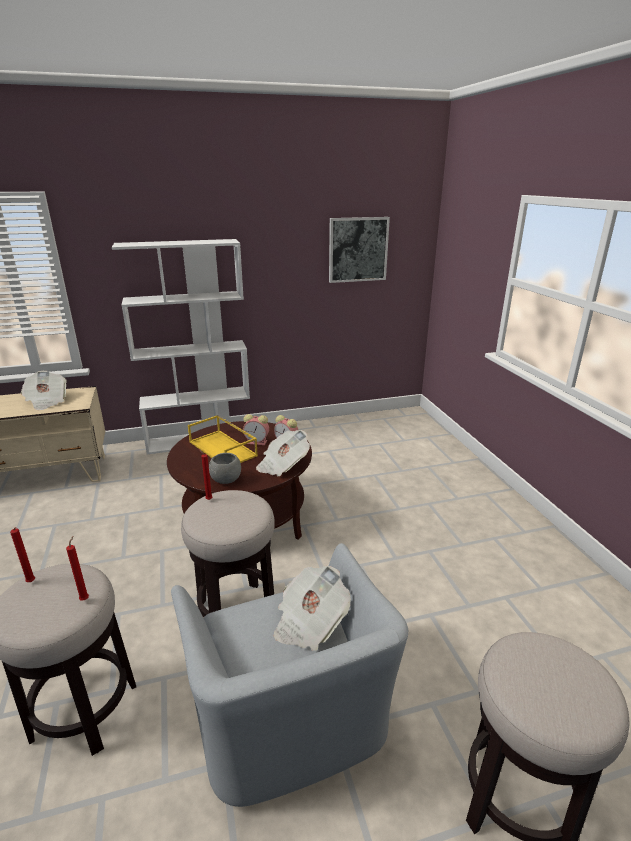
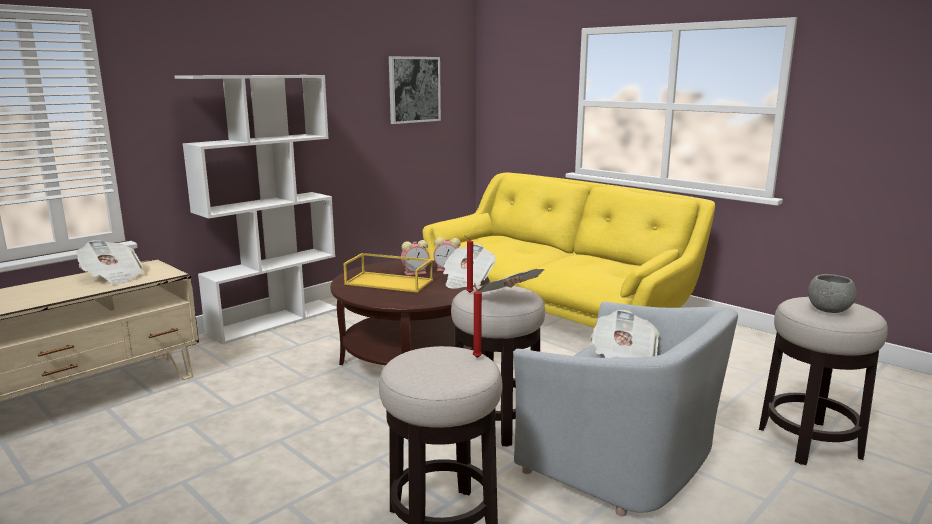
camera: 30 degrees left, 10 degrees down
(31, 582) = (406, 363): red candle -> none
(224, 521) = (508, 299): none -> newspaper
(226, 480) = (431, 298): grey bowl -> grey bowl (829, 310)
(424, 495) = (555, 312): none -> yellow sofa

